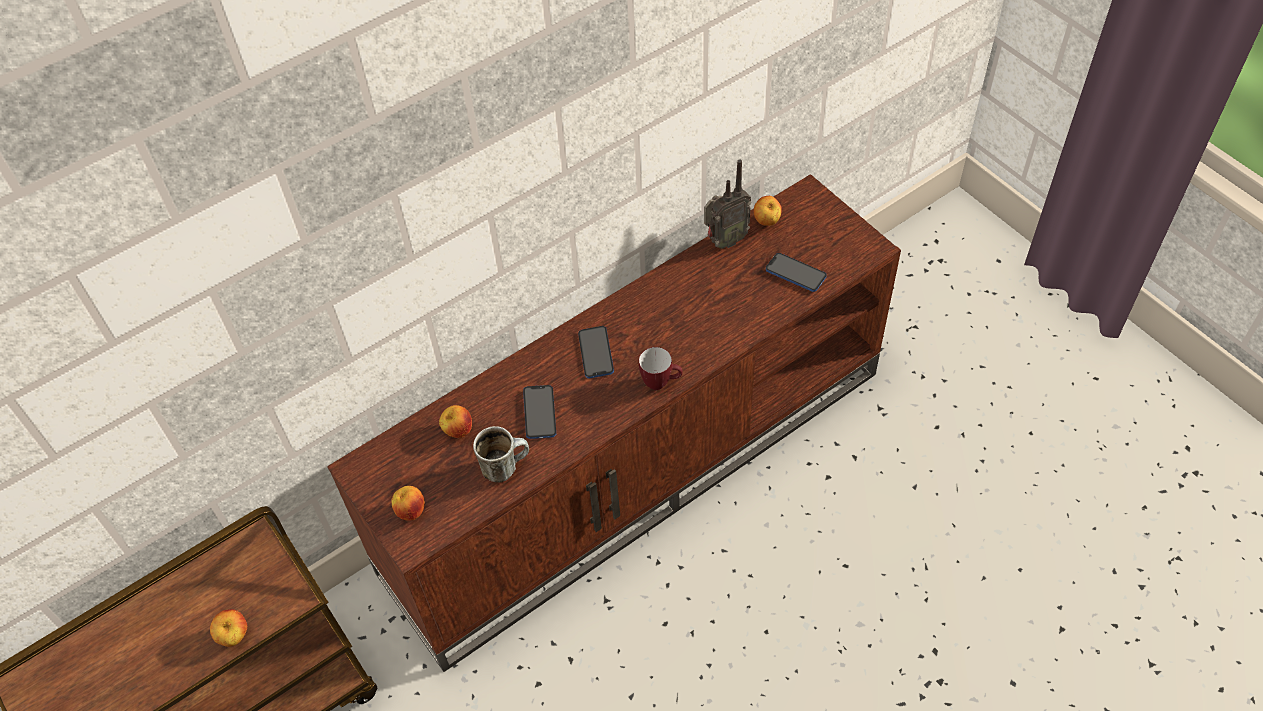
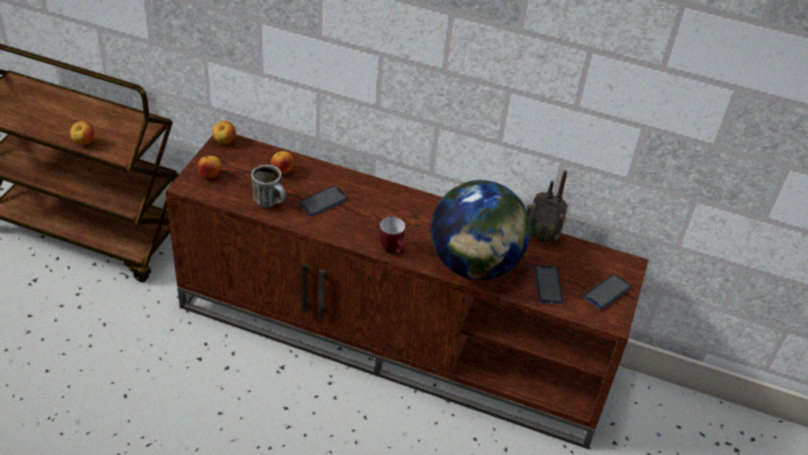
camera: 50 degrees right, 10 degrees down
(596, 353) = (390, 209): phone -> phone (607, 292)
(728, 320) = (474, 264): none -> globe
(766, 222) = (580, 252): apple -> apple (224, 142)

